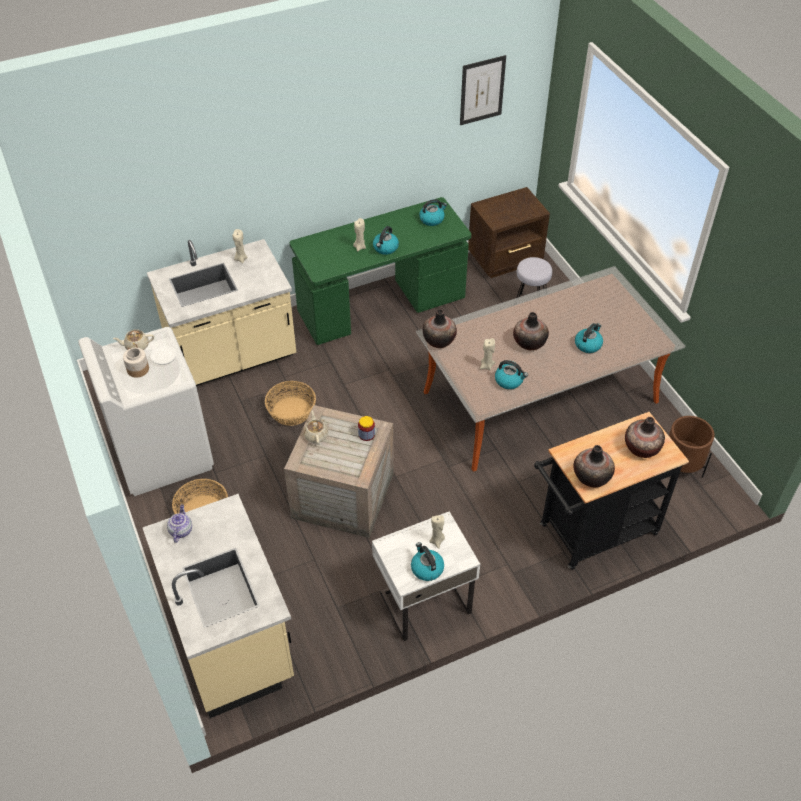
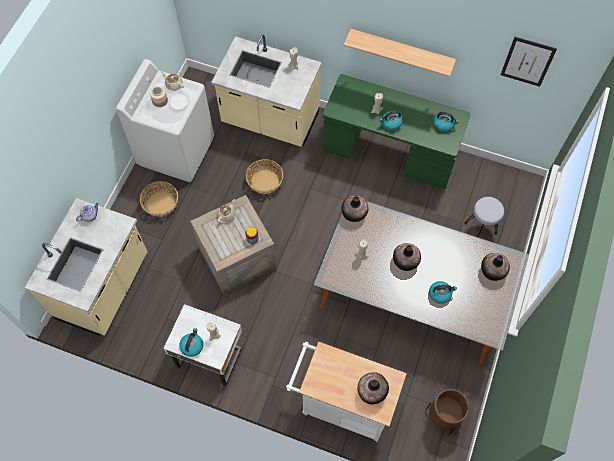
camera: 45 degrees right, 15 degrees up
(351, 163) = (401, 51): none -> shelf
(506, 259) = (504, 183): brown nightstand -> none
(509, 381) = (363, 276): kettle -> none
(591, 477) = (321, 381): vase -> vase (492, 271)
(592, 533) = (341, 405): black cart -> white cart

